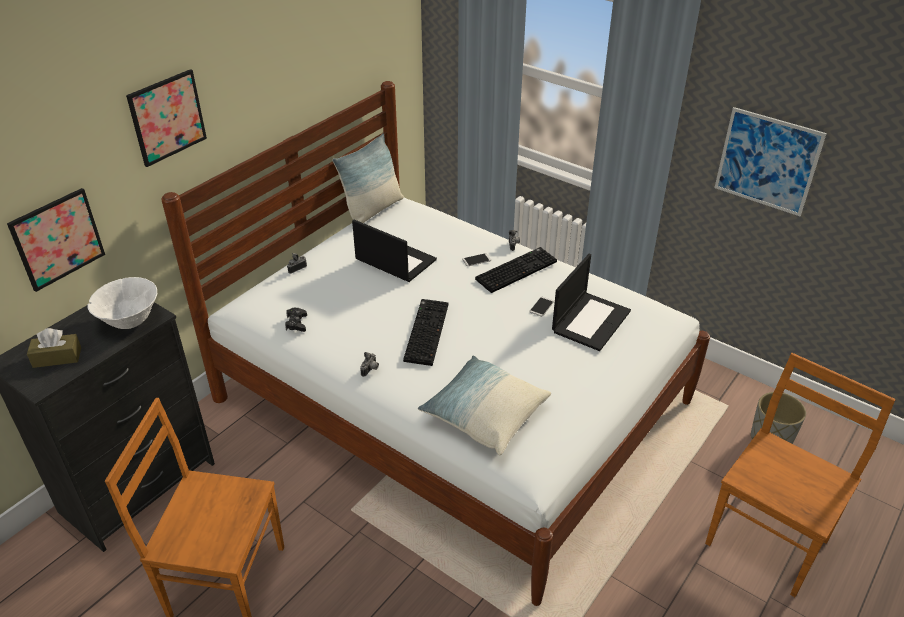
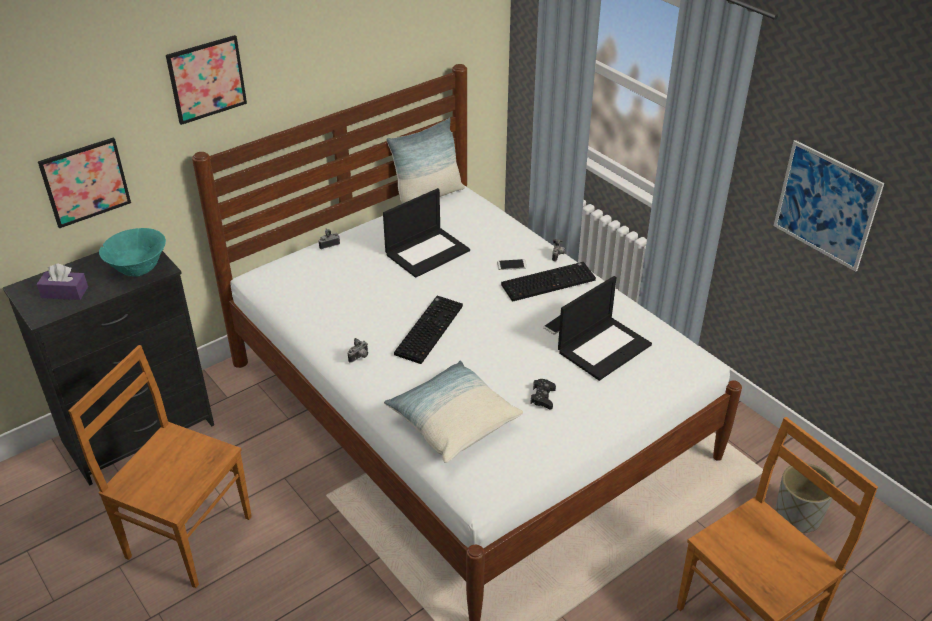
camera: 15 degrees right, 0 degrees up
(57, 357) = (64, 292): brown tissue box -> purple tissue box
(130, 322) = (138, 270): white bowl -> turquoise bowl
(296, 323) = (307, 299): black game controller -> black game controller (543, 397)
(394, 260) = (427, 252): laptop -> laptop turned 90 degrees clockwise

